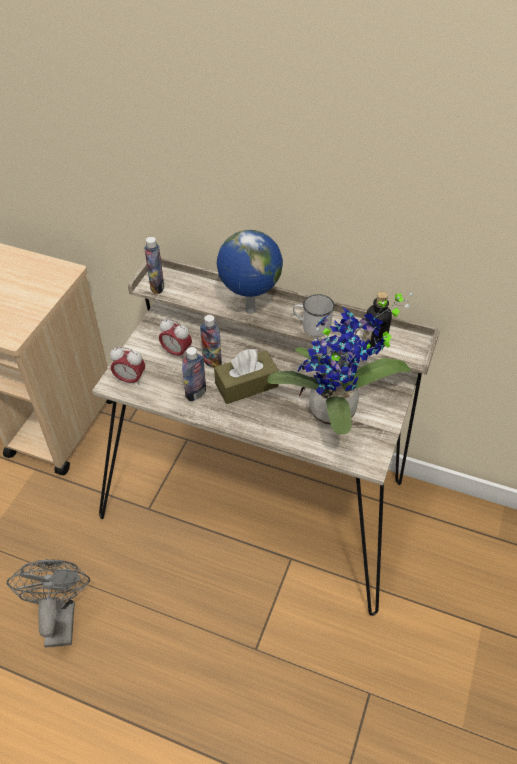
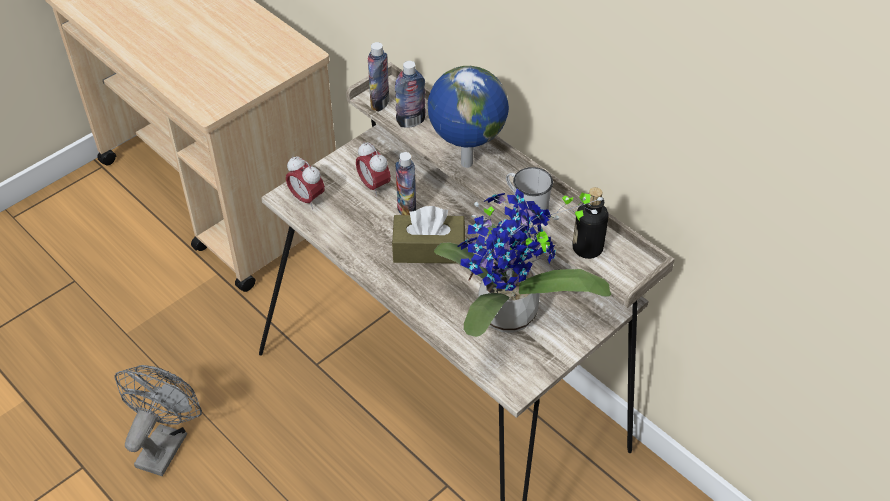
camera: 25 degrees right, 0 degrees up
(196, 393) = (367, 239): bottle -> bottle (411, 121)

